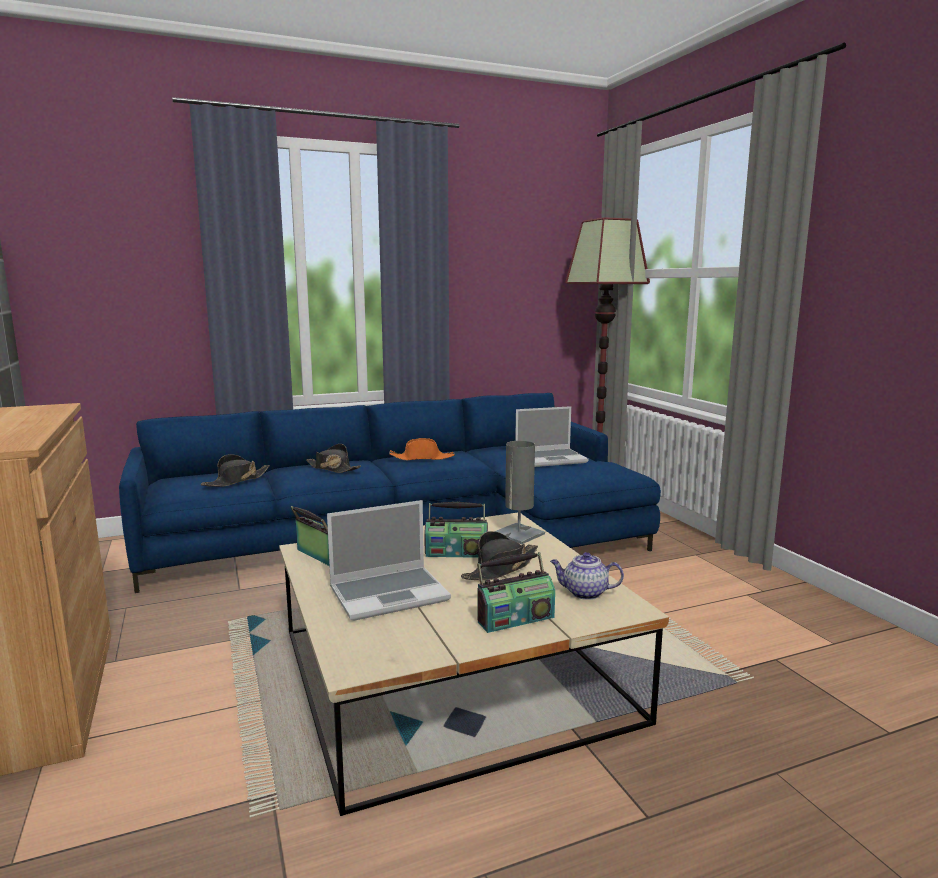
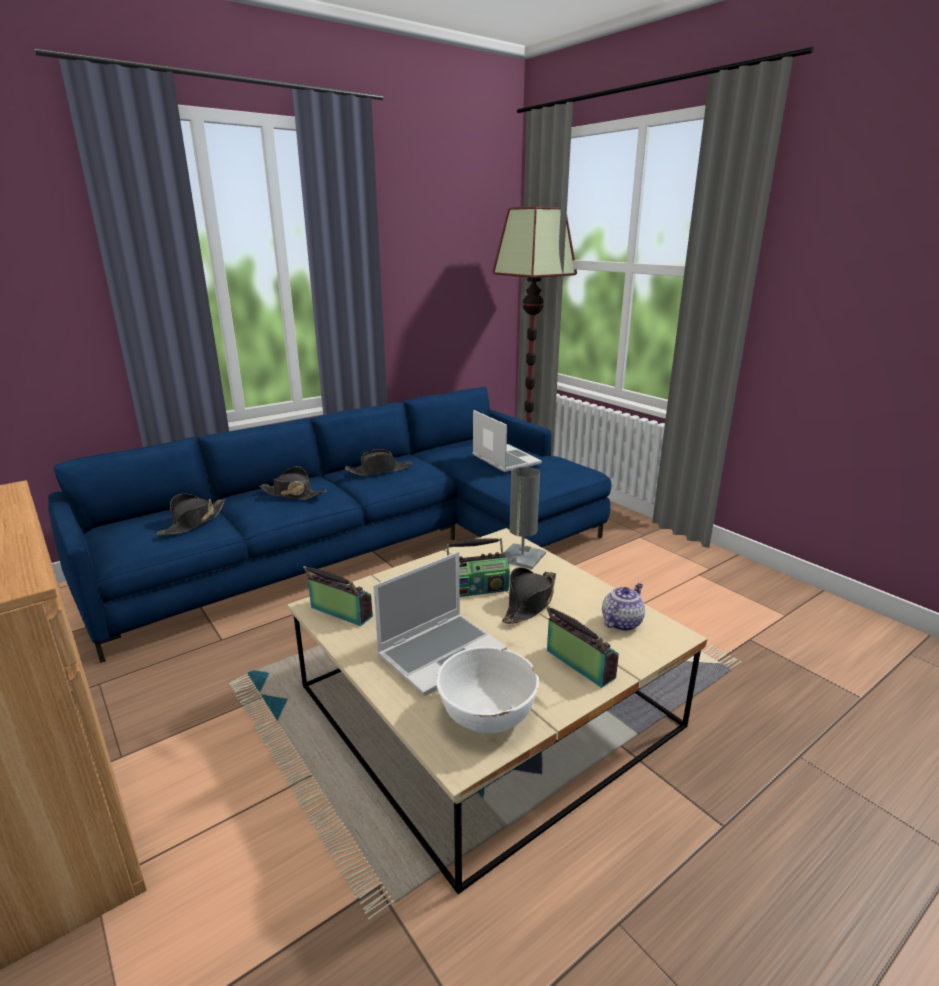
camera: 15 degrees left, 10 degrees up
(399, 641) = (486, 714): none -> white bowl
(422, 458) = (379, 470): orange hat -> black hat
(515, 619) = (578, 665): radio -> radio turned 90 degrees counterclockwise
(551, 459) = (504, 459): laptop -> laptop turned 90 degrees counterclockwise
(584, 593) = (621, 622): teapot -> teapot turned 135 degrees clockwise

